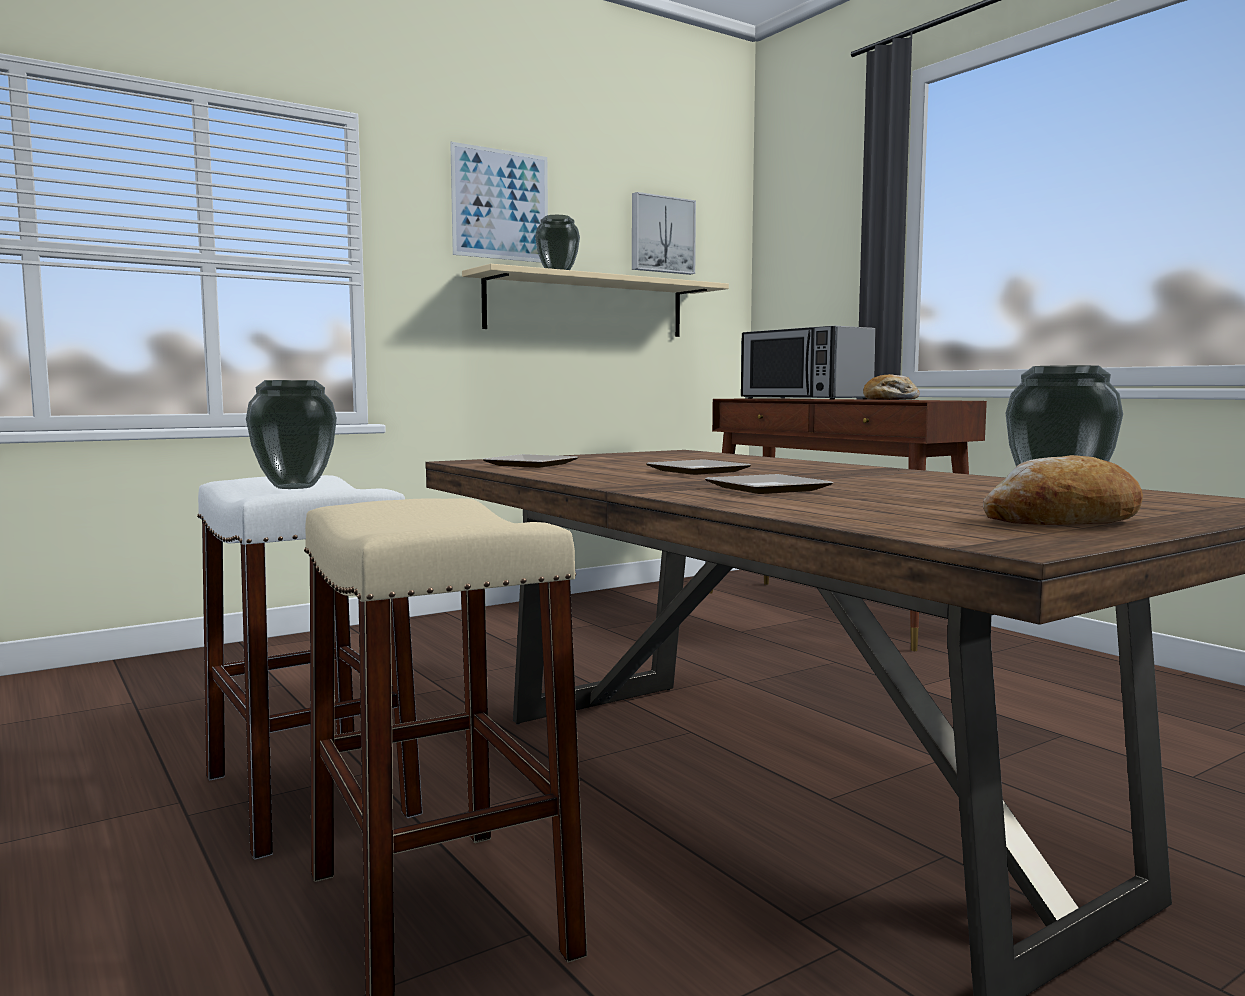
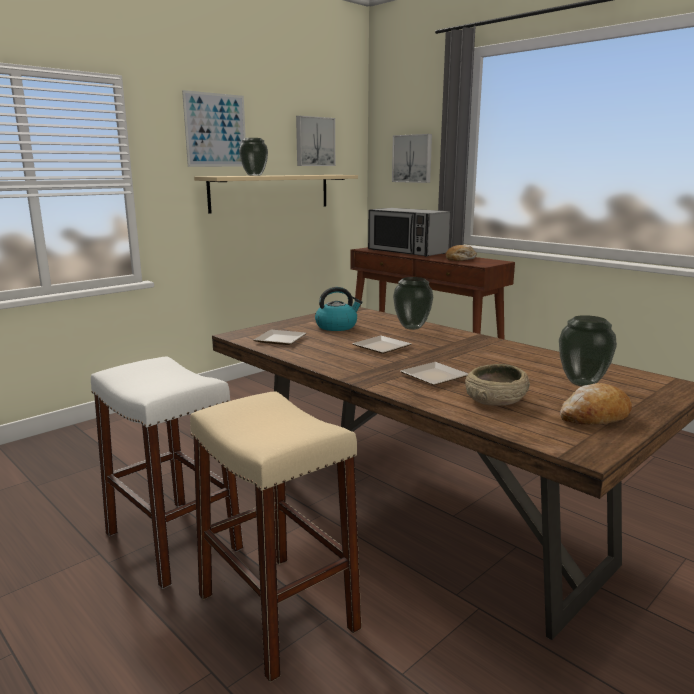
camera: 10 degrees left, 10 degrees up
(293, 487) = (155, 377): vase -> vase (411, 327)
(639, 459) = (337, 326): none -> kettle
(820, 258) = (413, 158): none -> picture
(869, 505) = (496, 399): none -> beige bowl

